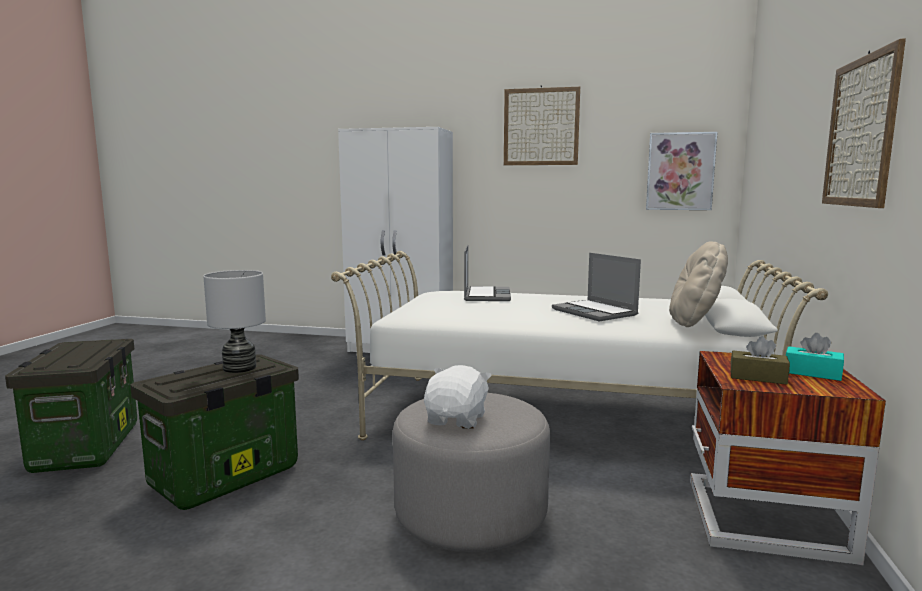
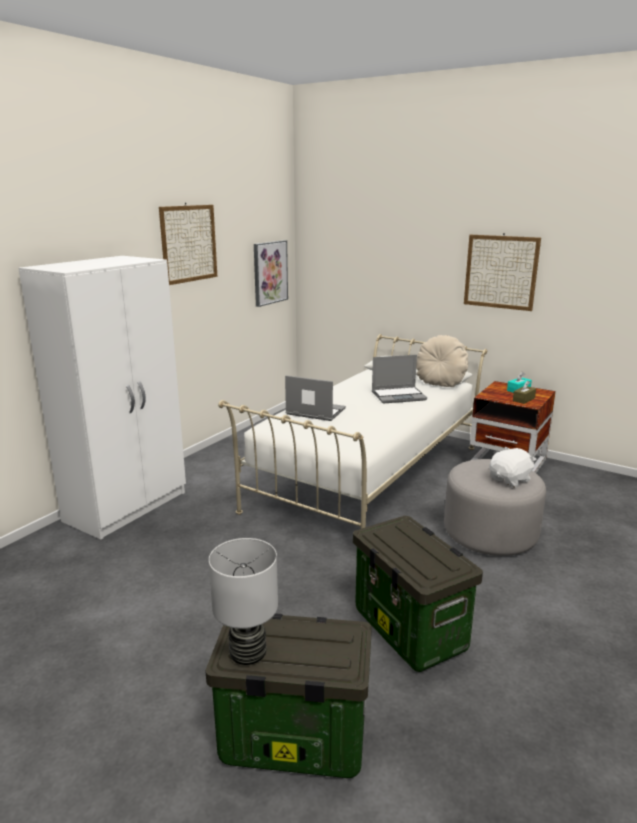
camera: 70 degrees left, 10 degrees up
(239, 368) = (406, 538): grey table lamp -> grey table lamp (247, 652)
(457, 419) = (510, 480): white plush toy -> white plush toy turned 105 degrees clockwise

